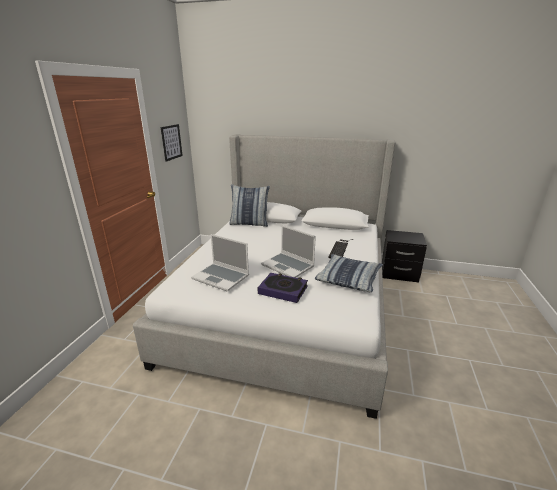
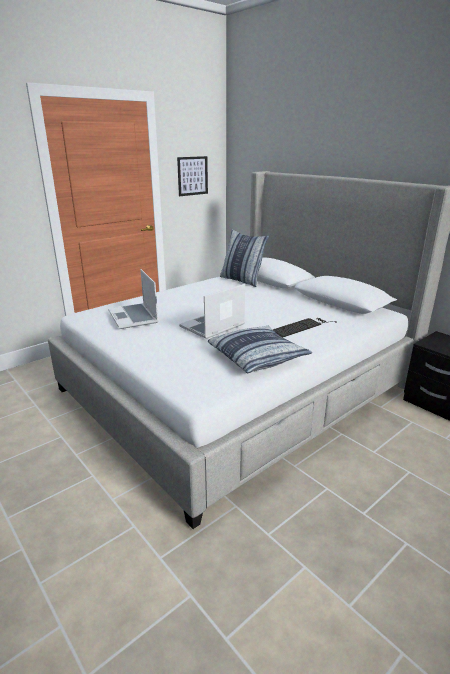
camera: 35 degrees right, 0 degrees up
(283, 290) = (170, 344): book -> none
(288, 266) = (212, 326): laptop -> laptop turned 60 degrees clockwise

